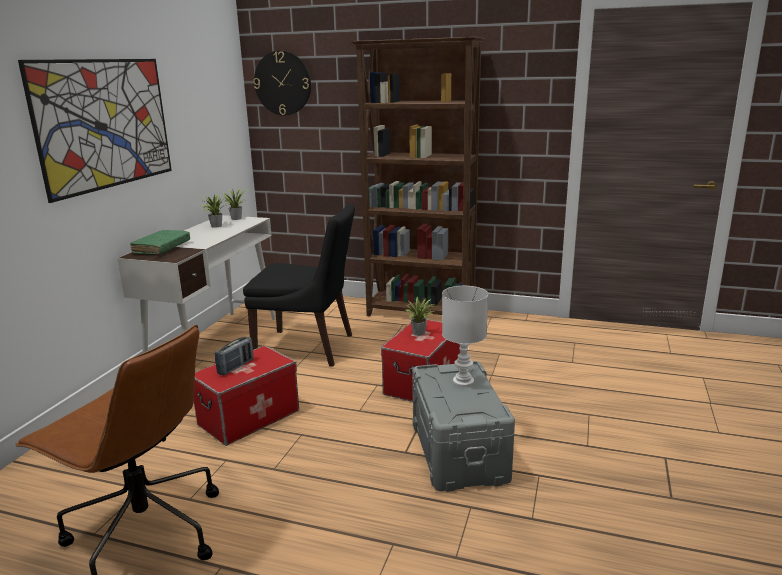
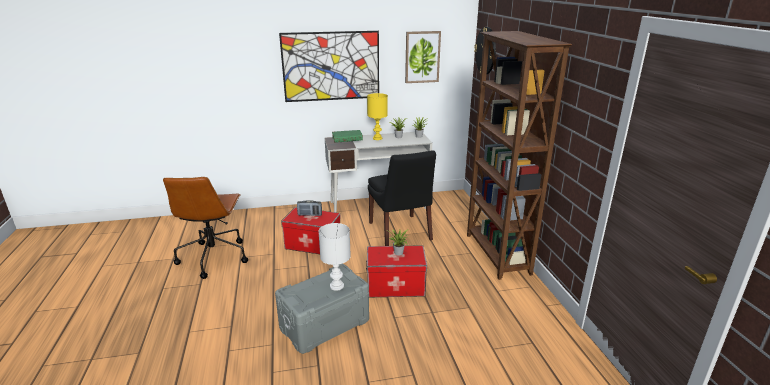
camera: 60 degrees right, 5 degrees up
(196, 234) = (377, 138): none -> yellow table lamp
(203, 101) = (422, 57): none -> picture

